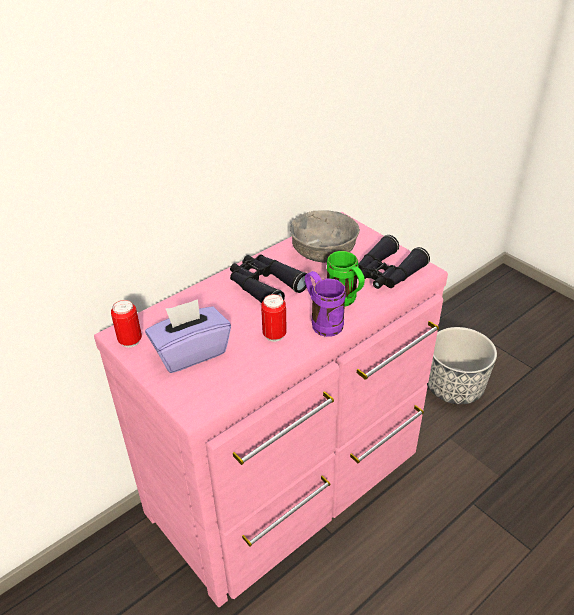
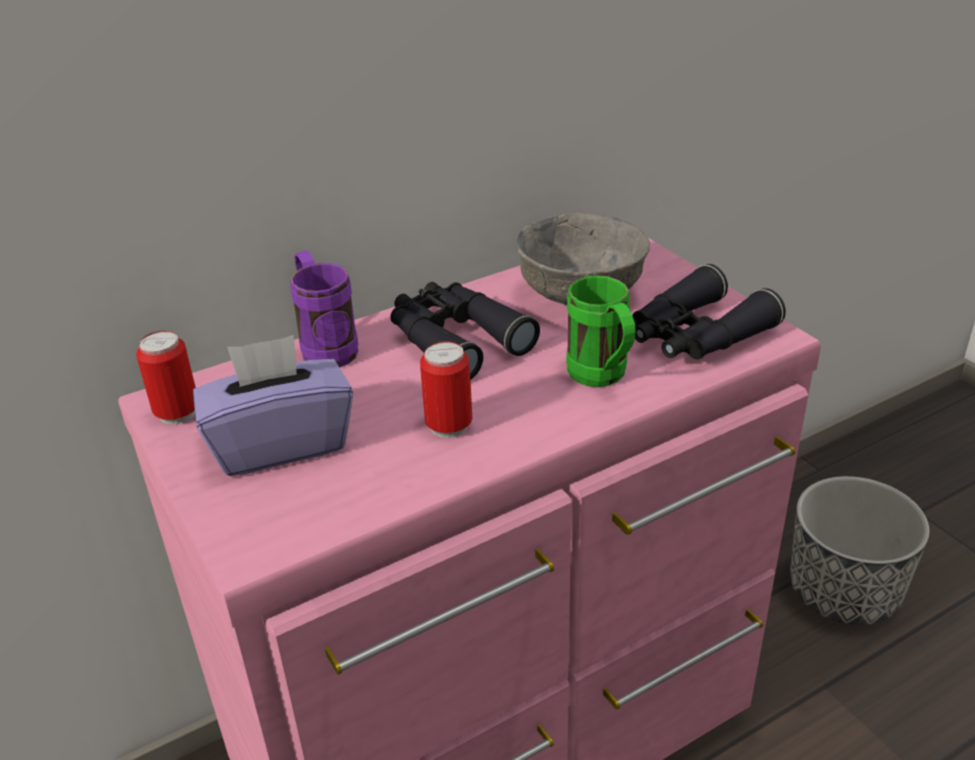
camera: 10 degrees right, 5 degrees down
(322, 321) = (549, 410): purple mug -> purple mug (325, 346)

